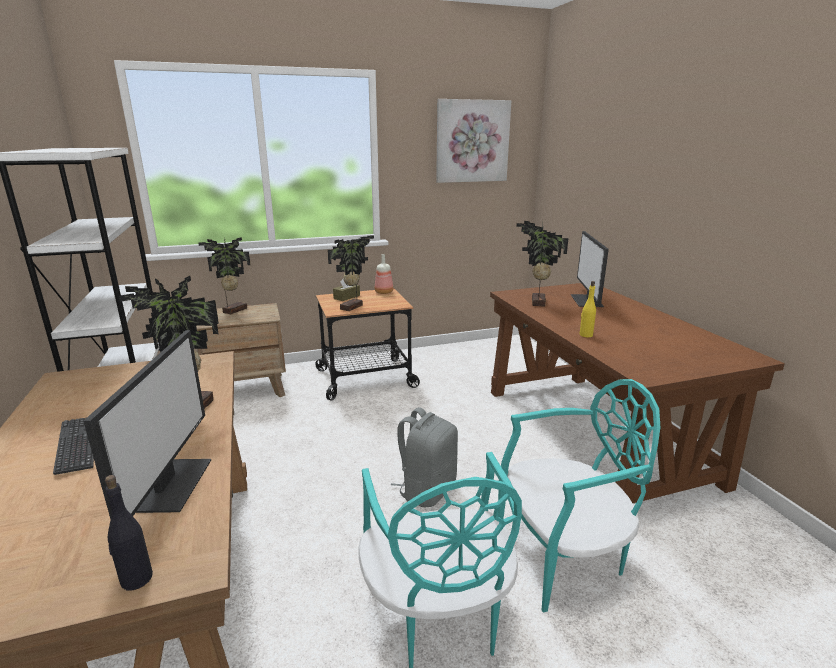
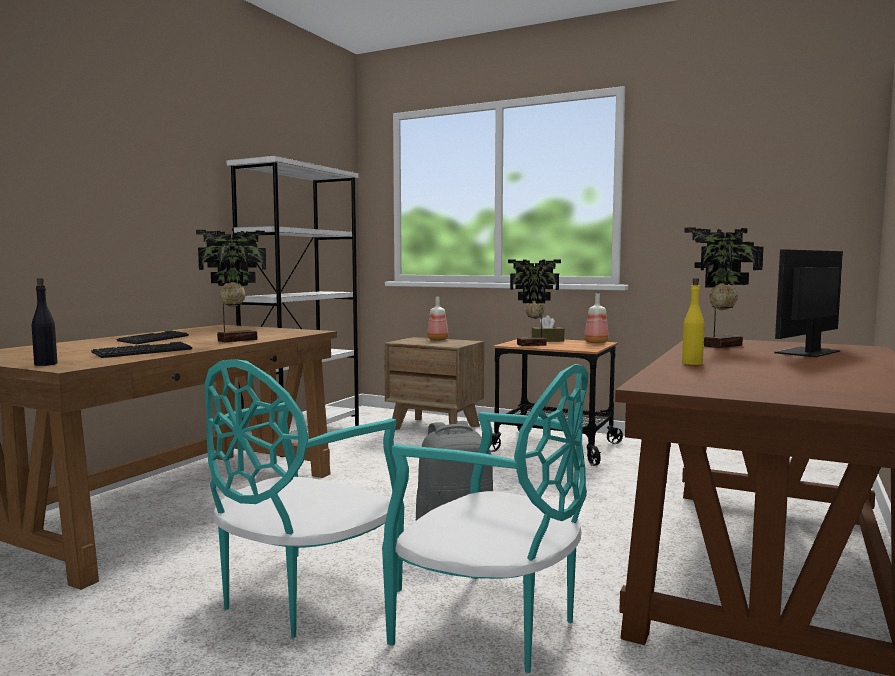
camera: 45 degrees right, 15 degrees down
(170, 484) = (143, 352): monitor -> keyboard
(233, 310) = (438, 339): potted plant -> bottle
(472, 141) = (758, 157): picture -> none

